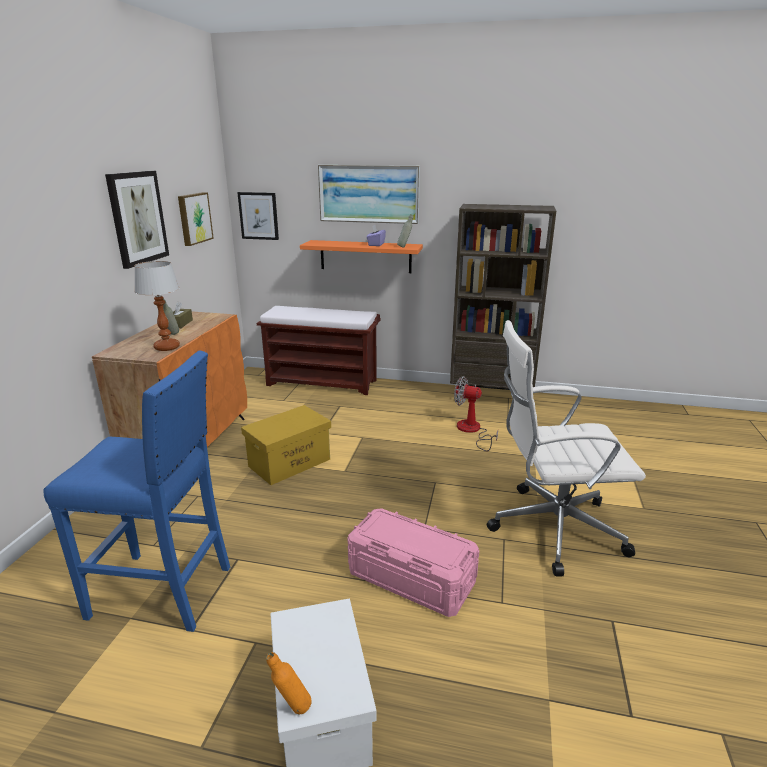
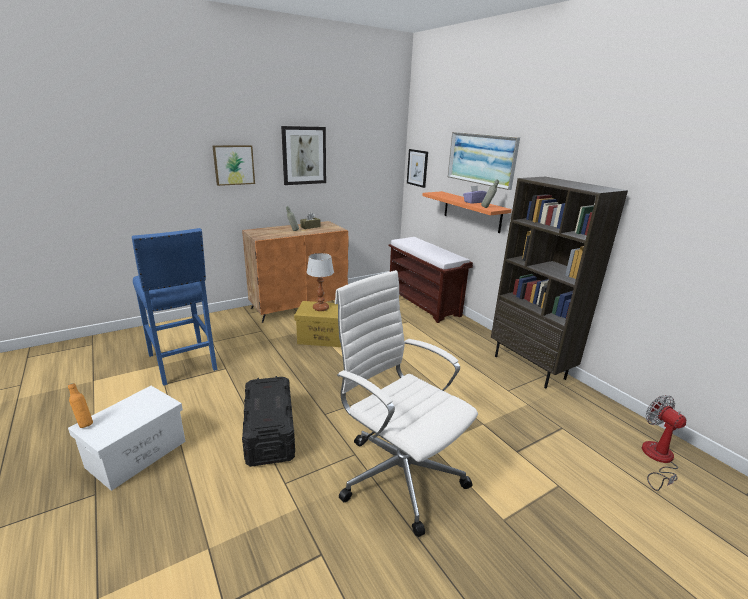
camera: 45 degrees right, 0 degrees up
(166, 347) = (275, 235): table lamp -> table lamp (320, 308)
(194, 218) = (360, 162): picture -> picture (233, 165)
(411, 577) = (270, 432): pink storage box -> black storage box
(472, 431) = (467, 380): fan -> fan (657, 459)

